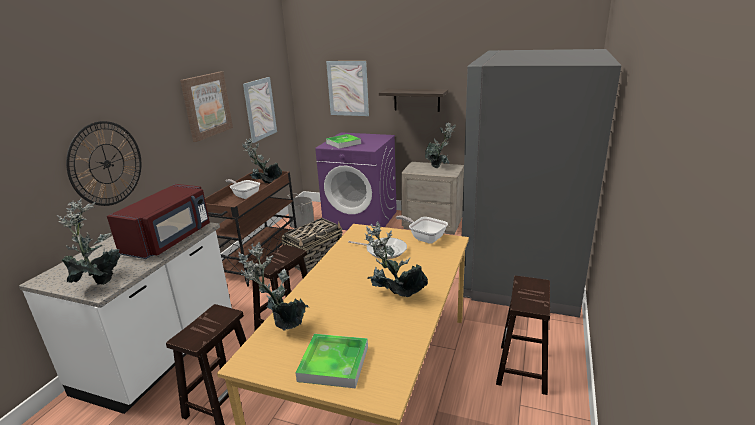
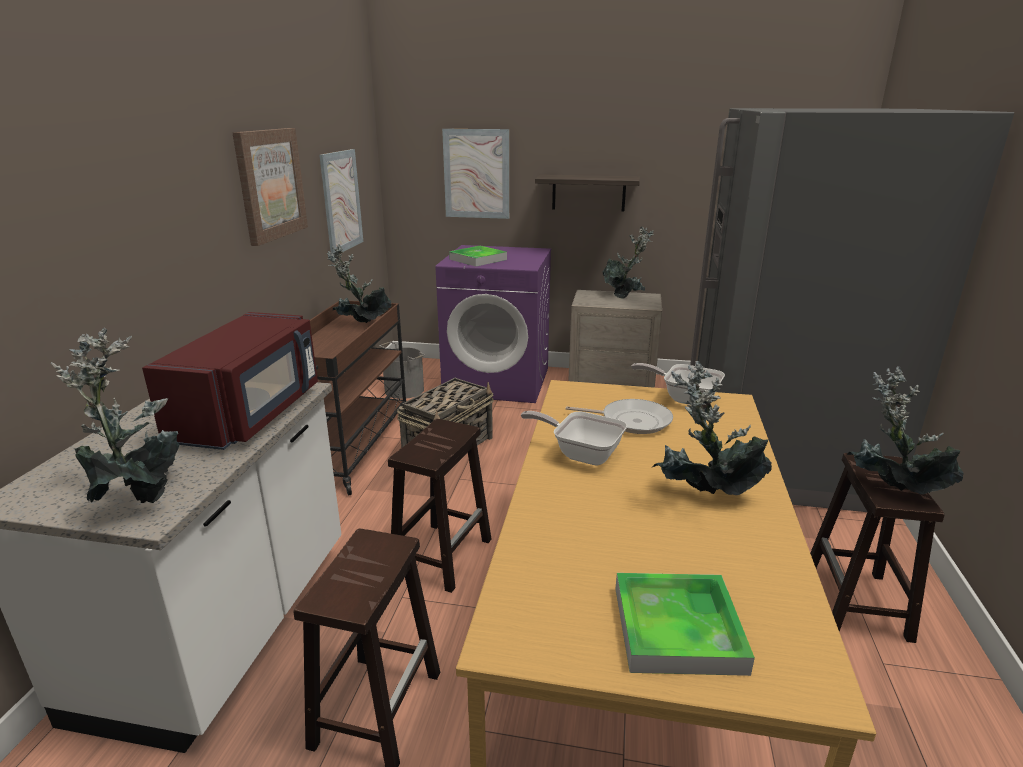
camera: 10 degrees left, 0 degrees up
(106, 163) = (116, 273): wall clock -> none
(245, 195) = (333, 342): frying pan -> frying pan (581, 453)
(282, 326) = (536, 563): potted plant -> potted plant (890, 492)

